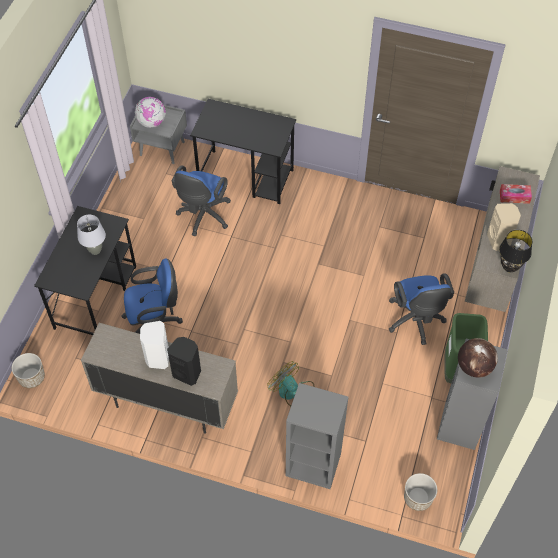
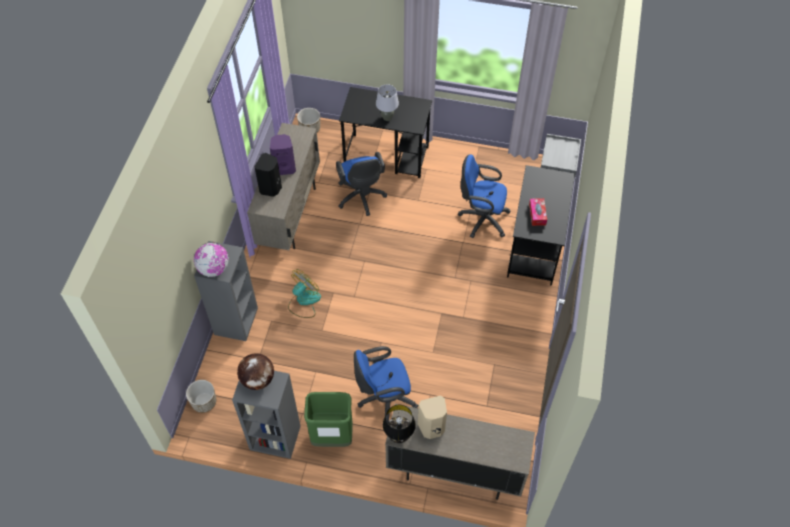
camera: 85 degrees right, 0 degrees up
(152, 122) = (556, 149): globe -> globe (214, 269)
(157, 358) = (284, 168): white speaker -> purple speaker
(514, 196) = (493, 445): tissue box -> tissue box (537, 214)

